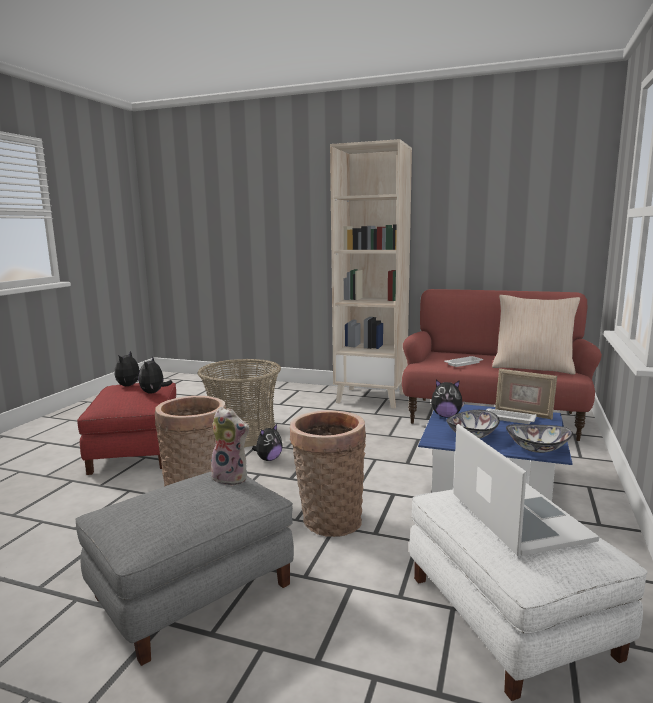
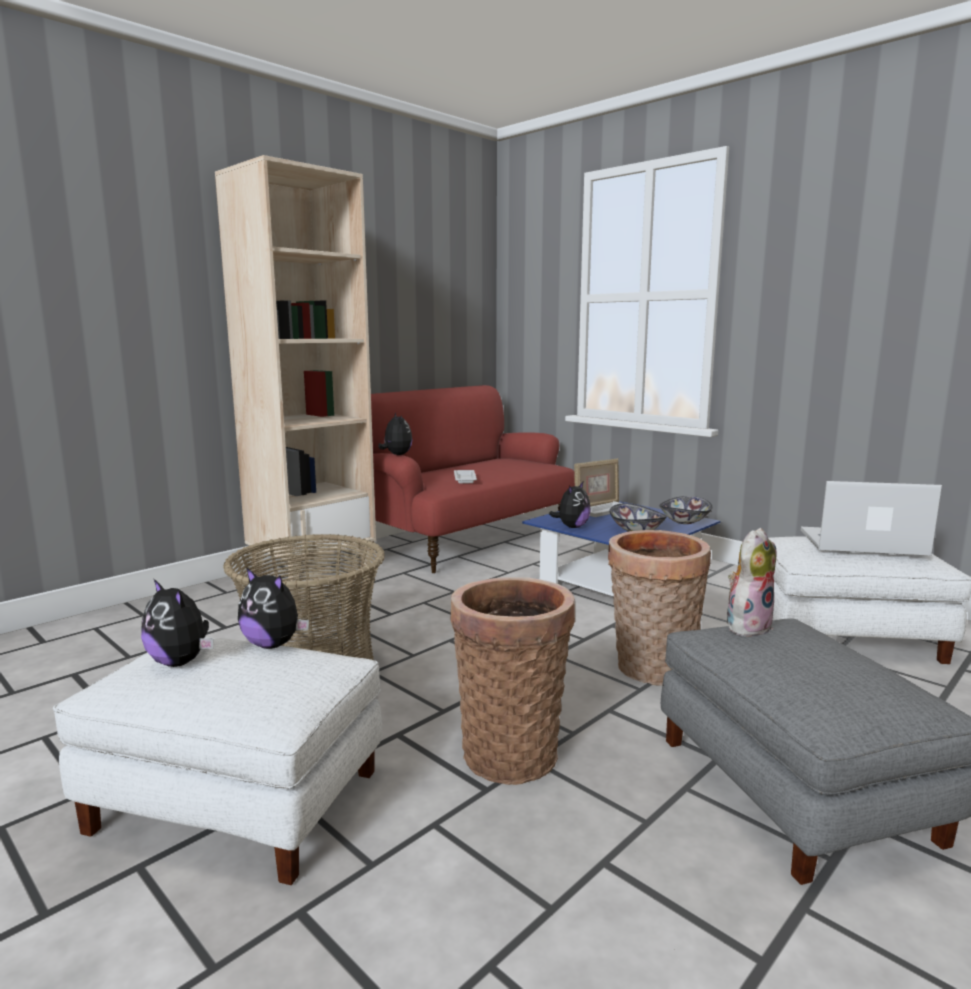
camera: 65 degrees left, 0 degrees up
(137, 451) = (239, 799): red ottoman -> white ottoman
(268, 459) = (440, 674): plush toy -> plush toy (396, 455)
(533, 368) = (516, 468): beige pillow -> none

